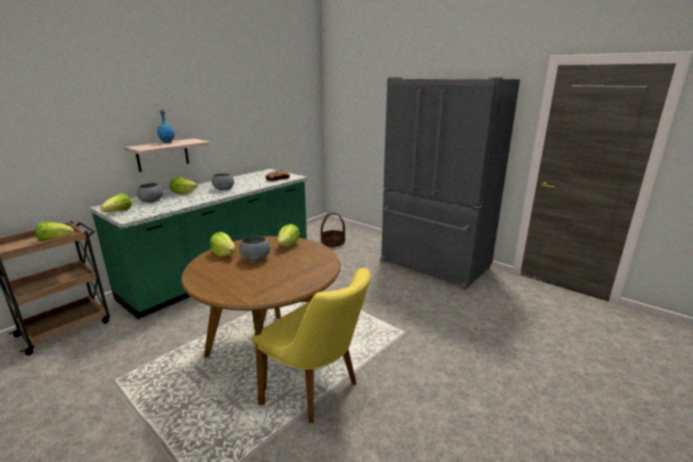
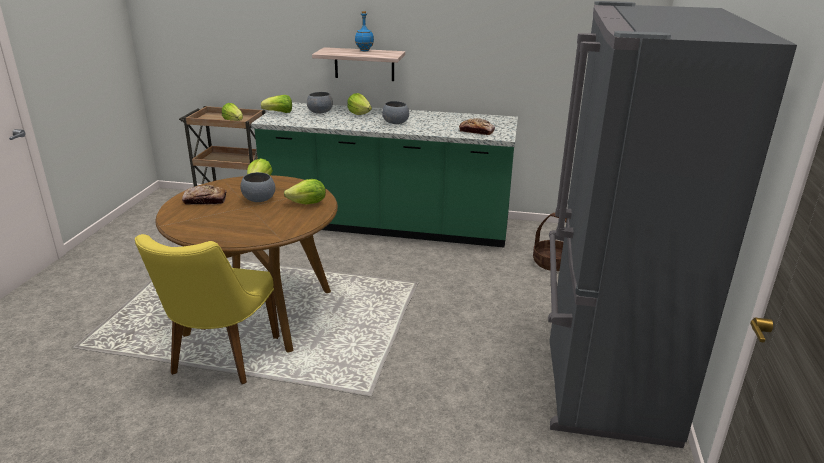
camera: 60 degrees right, 5 degrees up
(224, 279) = (205, 200): none -> bread

